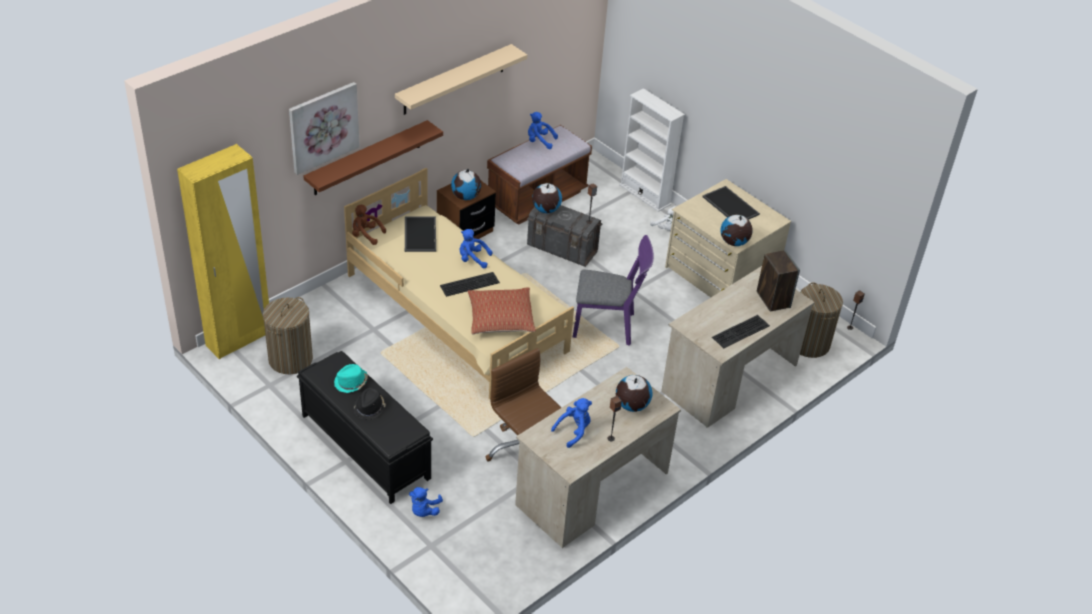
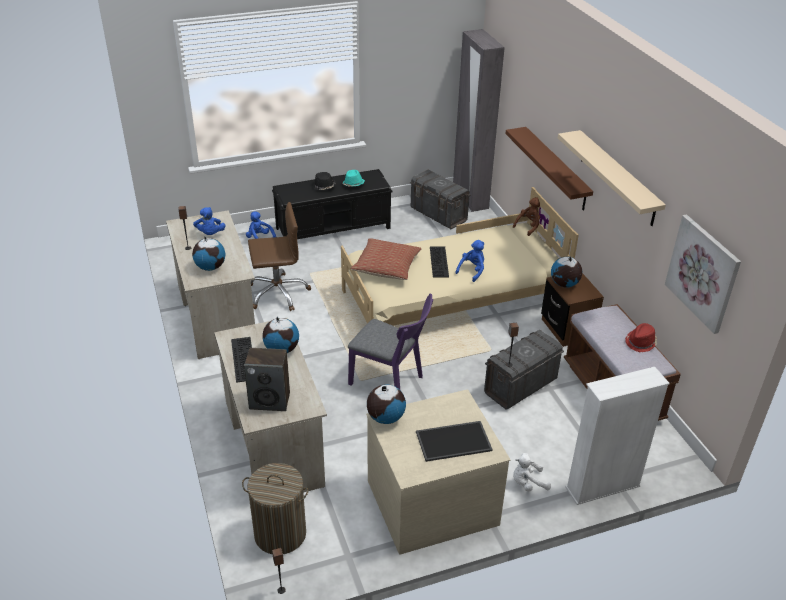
camera: 115 degrees right, 5 degrees down
(239, 339) = (470, 199): yellow wardrobe -> grey wardrobe
(290, 359) = (438, 214): laundry basket -> grey storage box
(323, 127) = (541, 99): picture -> picture (703, 273)
(419, 234) = (519, 251): tray -> none
(539, 141) = (641, 342): blue plush toy -> red hat
(545, 210) = (539, 340): globe -> globe (282, 349)
(609, 326) = (390, 382): purple chair -> purple chair turned 90 degrees counterclockwise

